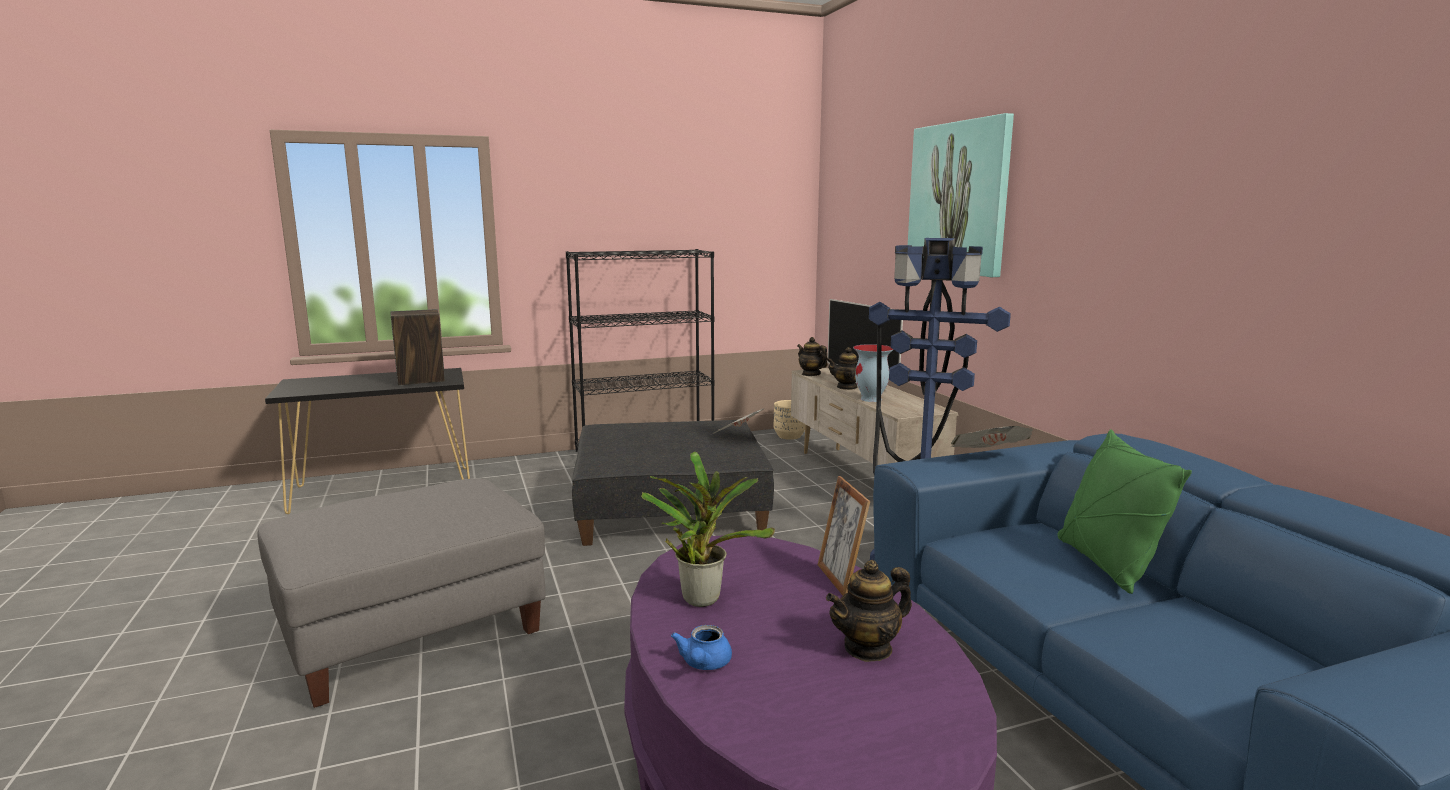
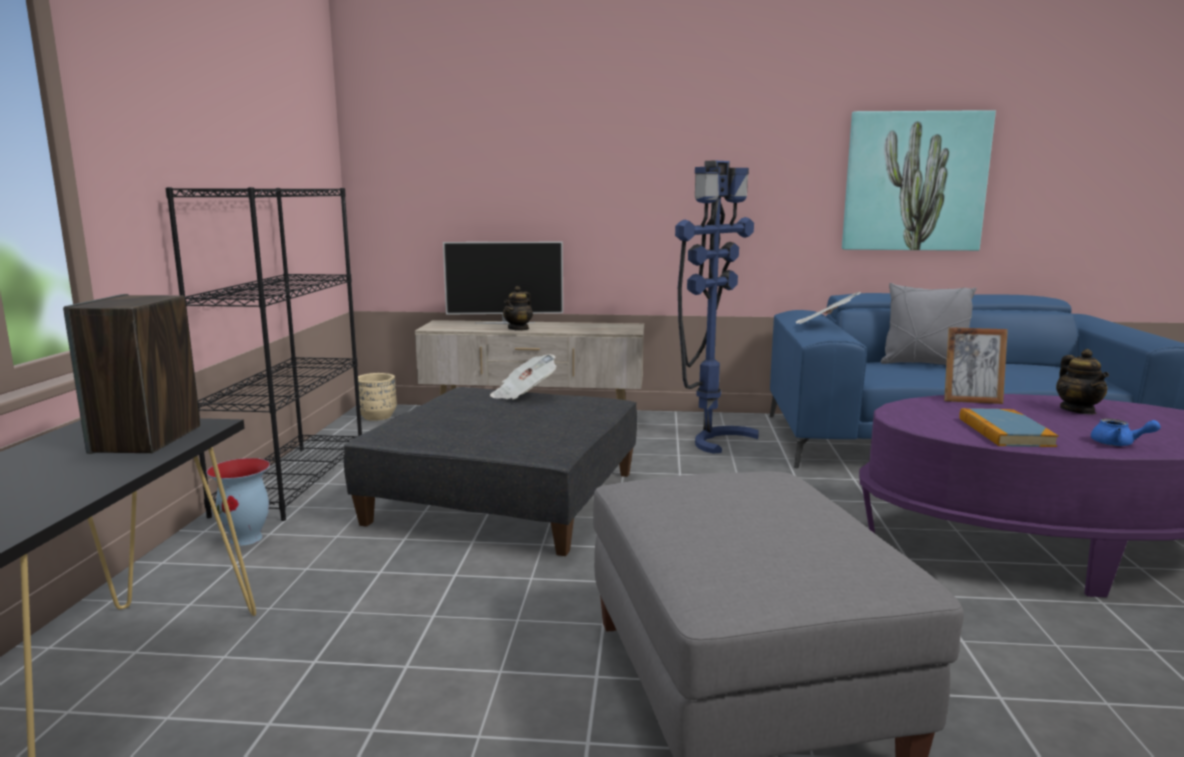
camera: 65 degrees left, 0 degrees up
(701, 596) = (1004, 432): potted plant -> book
(811, 374) = (446, 328): teapot -> none
(871, 399) = (573, 330): vase -> vase (247, 538)
(959, 198) = (614, 132): picture -> picture (914, 182)
(1106, 564) = (924, 364): green pillow -> grey pillow

